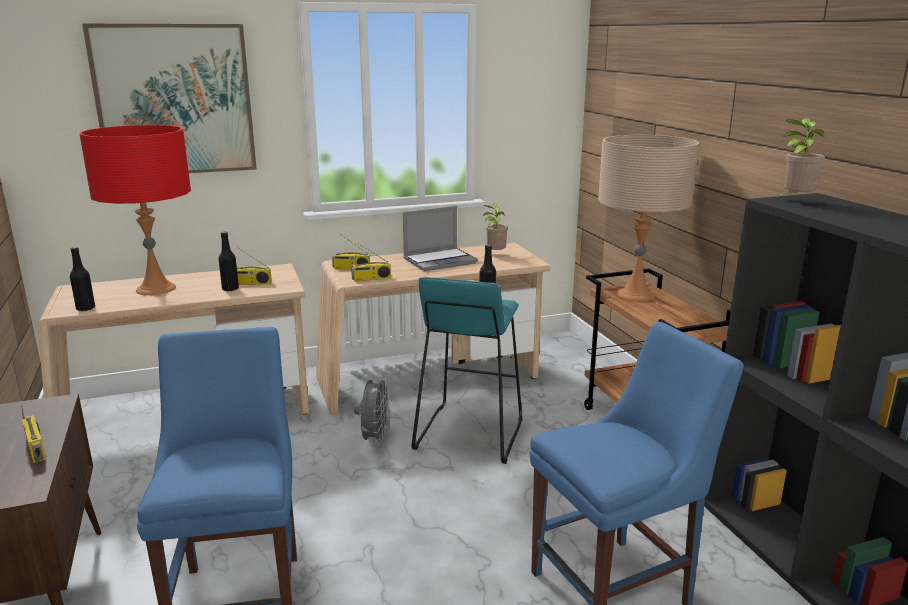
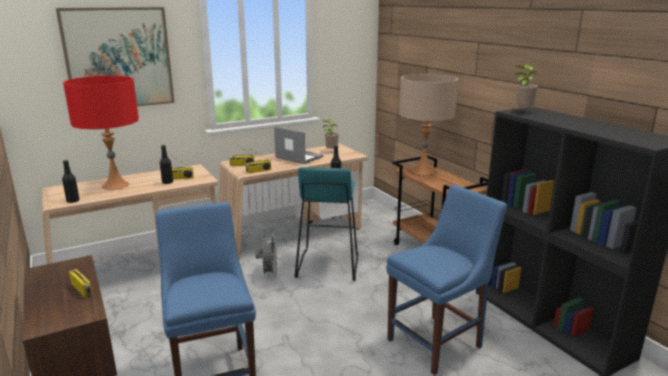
camera: 10 degrees left, 0 degrees up
(440, 261) = (298, 157): laptop -> laptop turned 105 degrees counterclockwise

